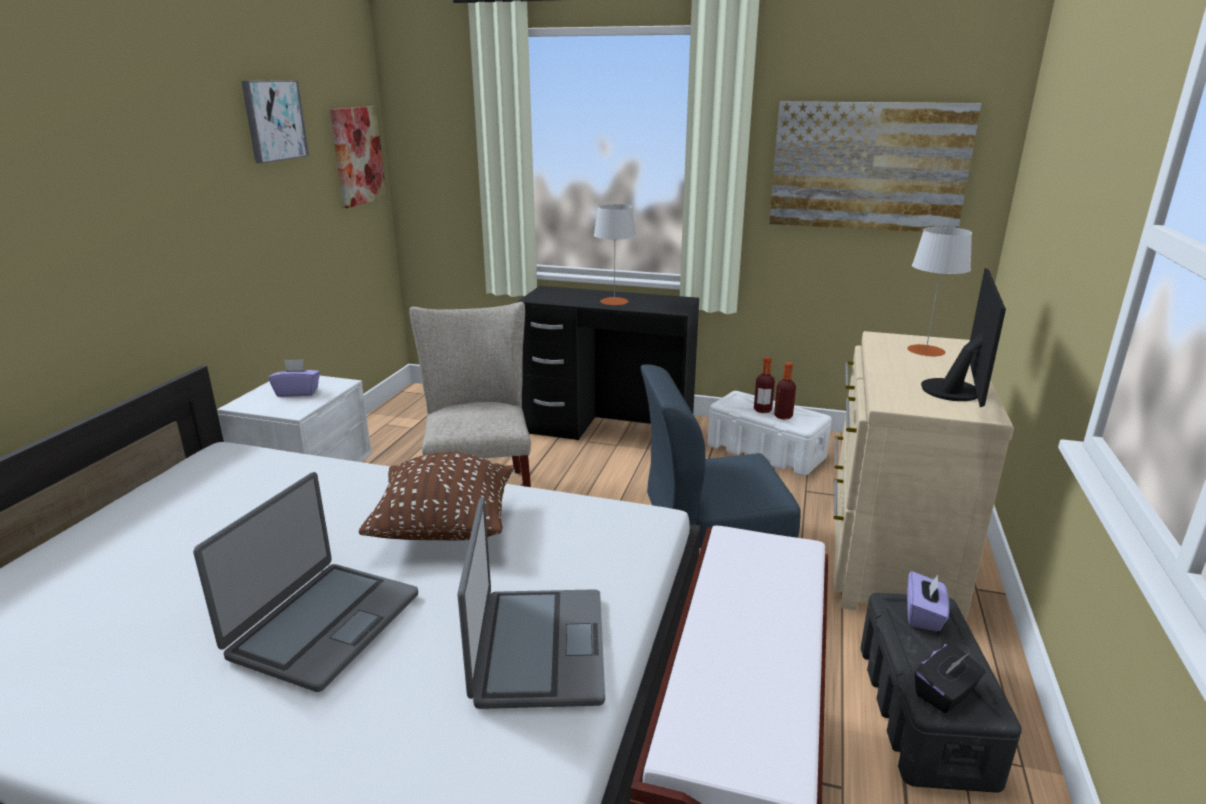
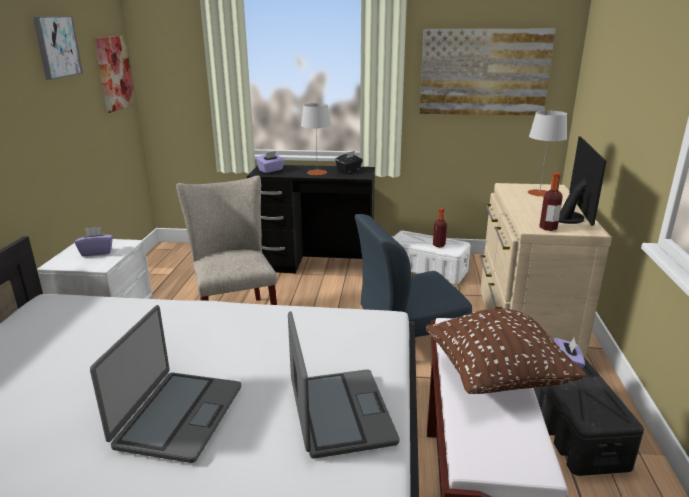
camera: 10 degrees left, 0 degrees up
(445, 529) = (242, 340): brown pillow -> brown pillow (496, 377)
(552, 295) = (271, 170): none -> purple tissue box
(762, 410) = (424, 242): bottle -> bottle (548, 228)
(945, 693) = (593, 412): black tissue box -> black tissue box (349, 170)

